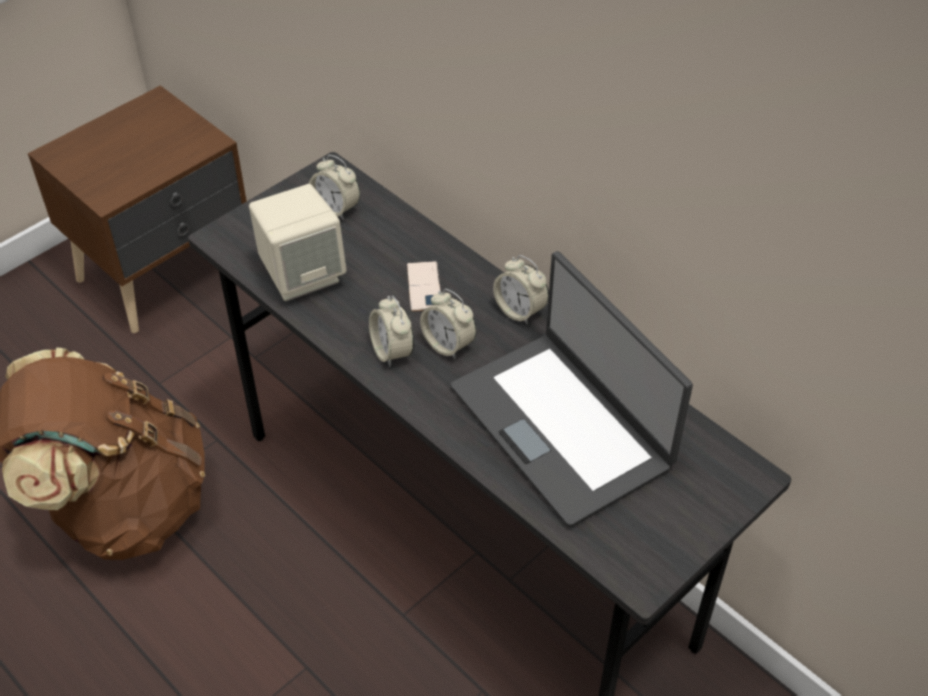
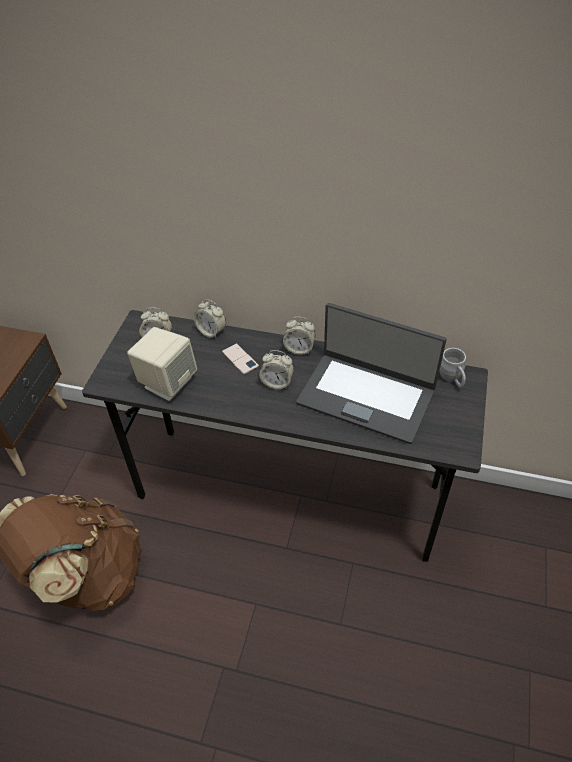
camera: 30 degrees left, 0 degrees up
(392, 351) = (250, 400): alarm clock -> alarm clock (211, 332)
(719, 465) = (452, 379): none -> grey mug

